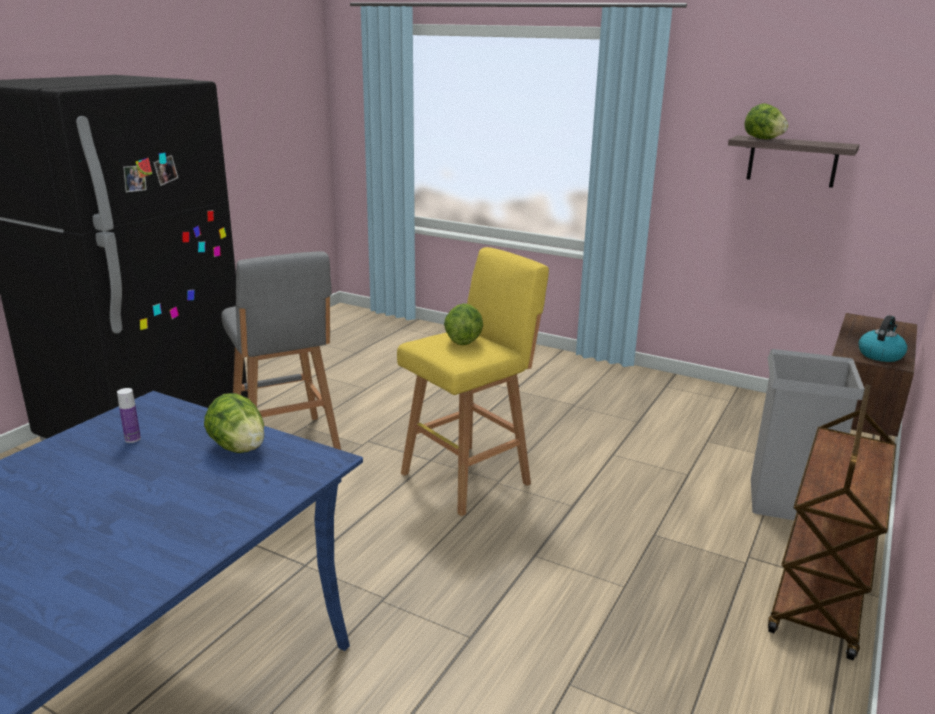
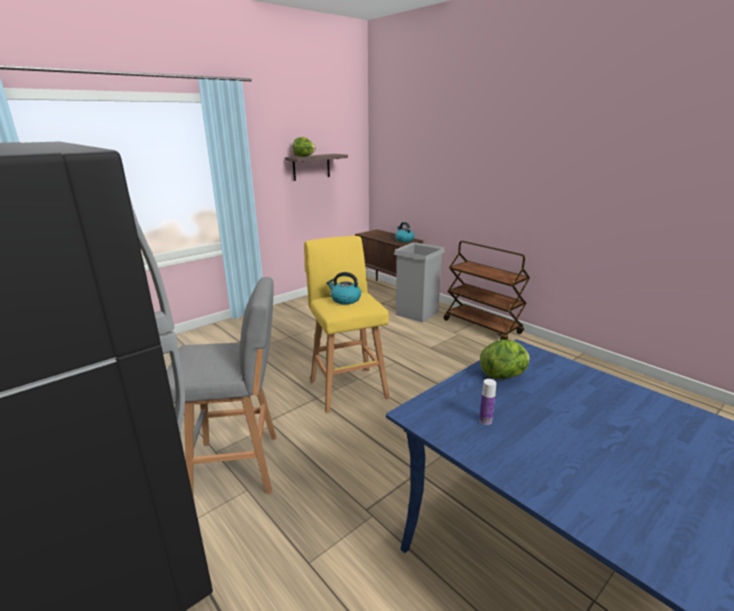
camera: 70 degrees left, 0 degrees up
(463, 341) = (345, 300): lettuce -> kettle

